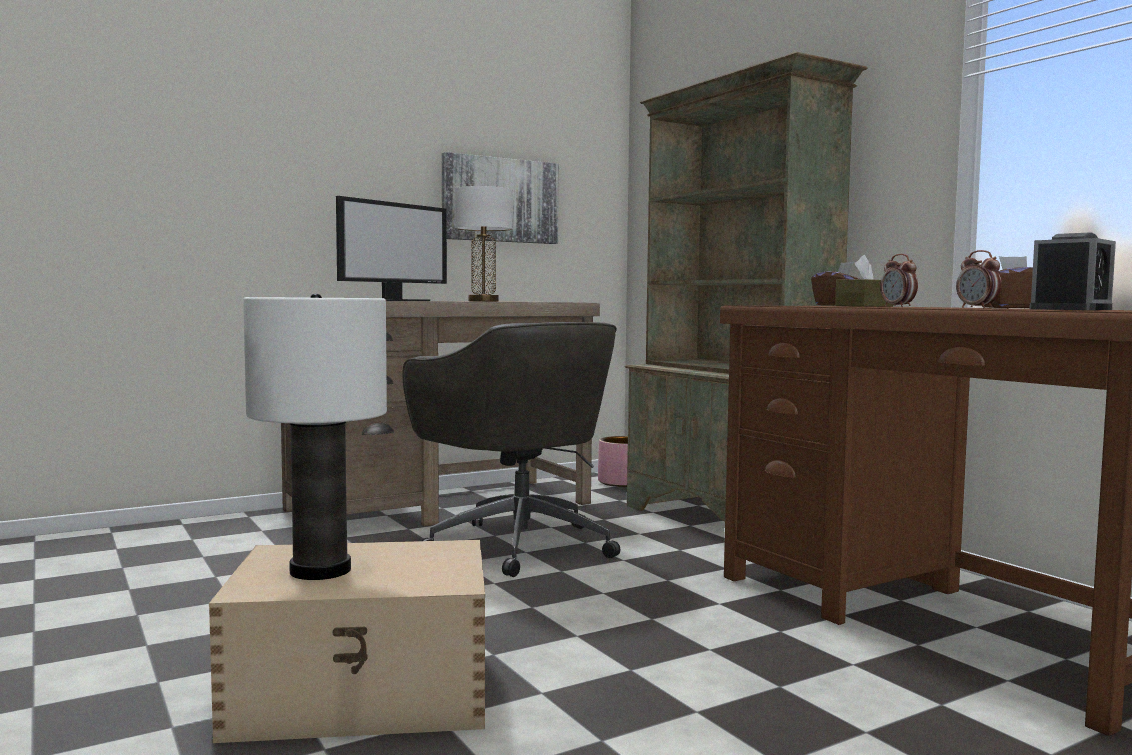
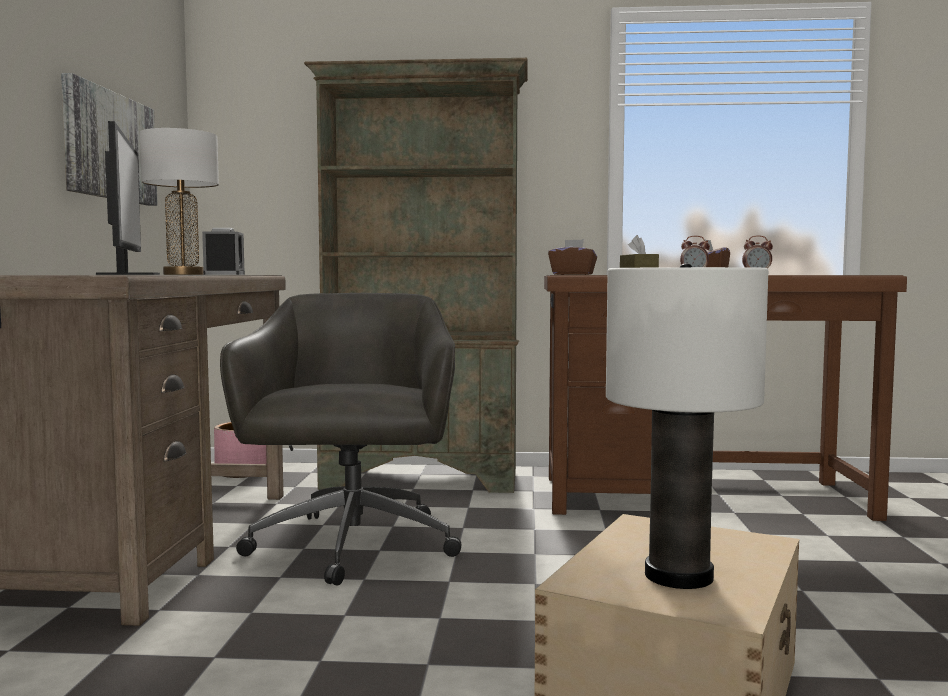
camera: 55 degrees left, 0 degrees up
(518, 544) = (352, 547): grey office chair -> grey office chair turned 90 degrees counterclockwise
(1070, 309) = (809, 274): alarm clock -> alarm clock (224, 274)

